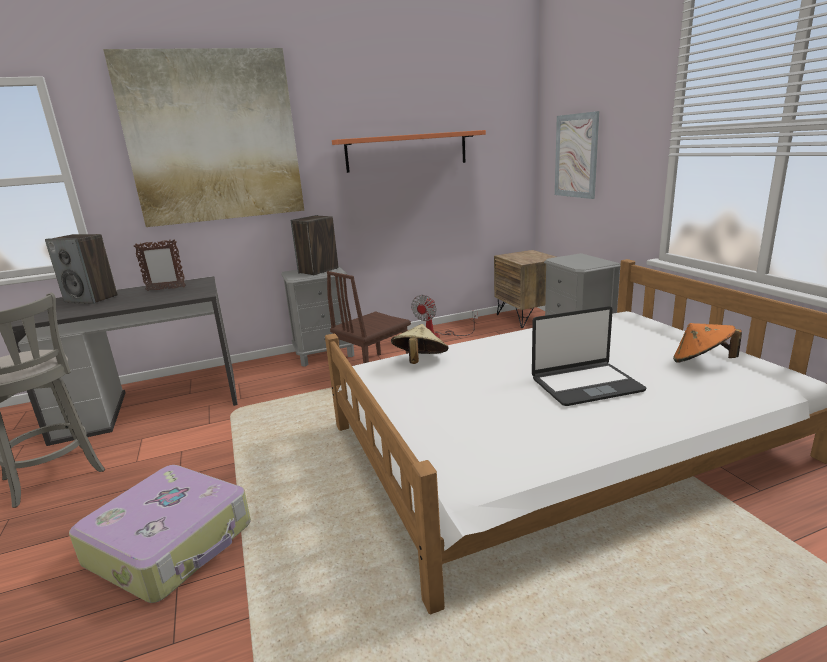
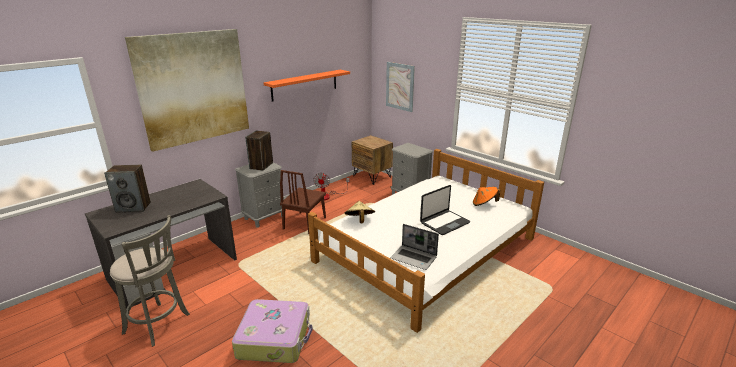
camera: 25 degrees left, 5 degrees up
(166, 289) = (180, 193): picture frame -> none
(470, 440) = (414, 258): none -> laptop

